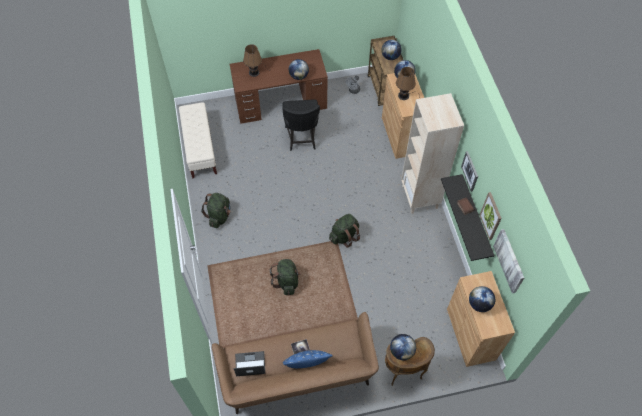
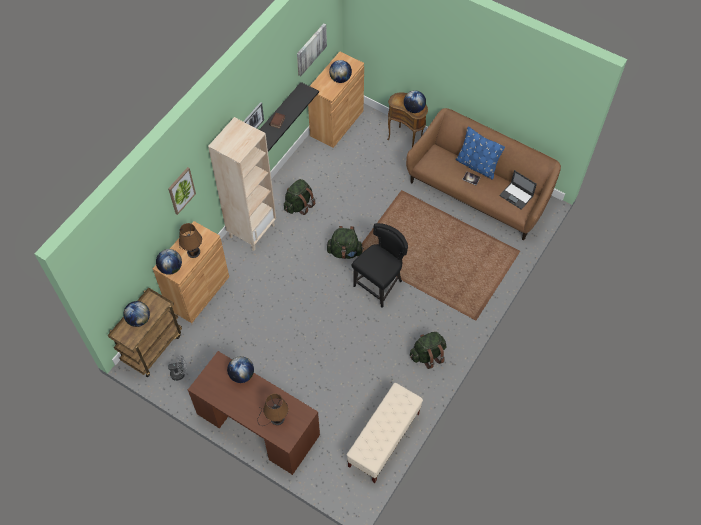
camera: 135 degrees left, 0 degrees up
(287, 281) = (424, 256): green backpack -> green backpack (299, 205)
(301, 138) = (282, 366): black chair -> black chair (379, 284)
(491, 216) = (284, 79): picture -> picture (181, 190)

